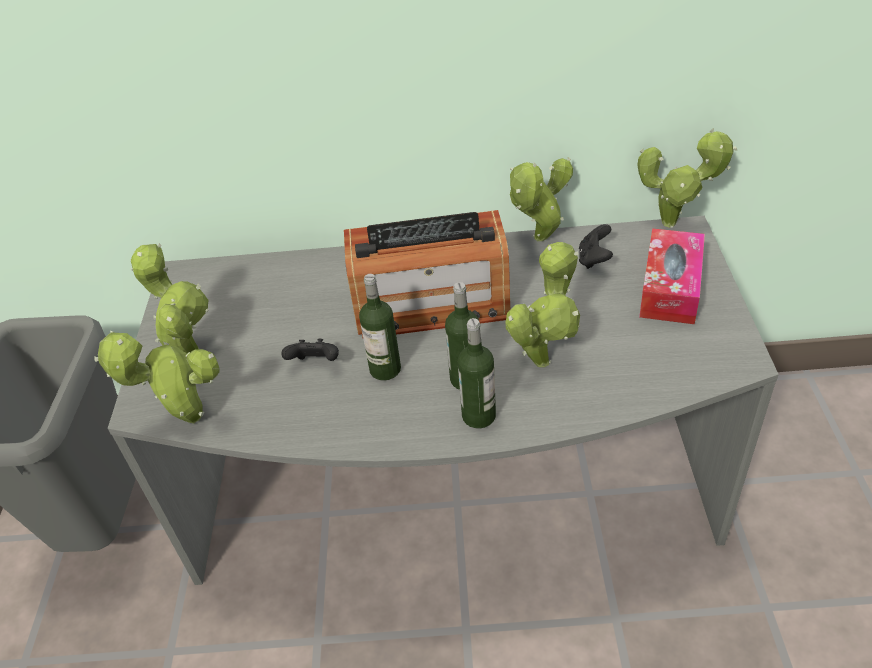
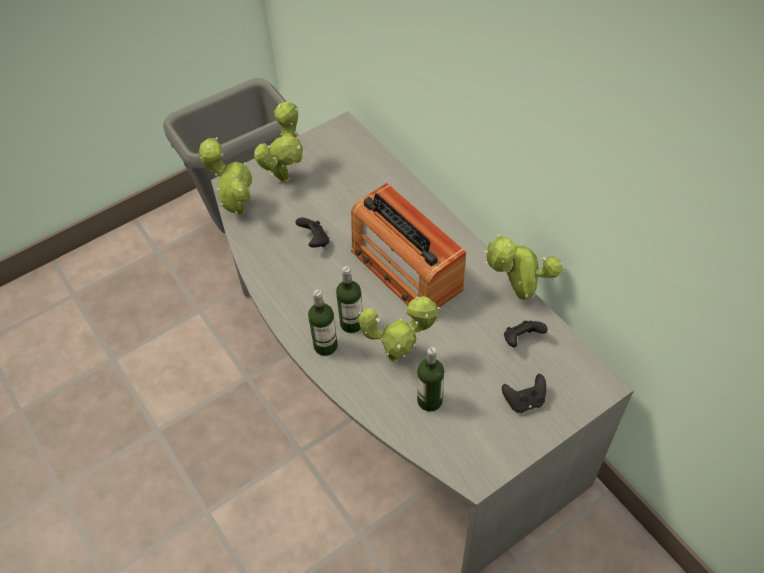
camera: 55 degrees right, 10 degrees up
(385, 369) = (333, 277): bottle -> bottle (429, 400)
(670, 287) = (524, 401): tissue box -> black game controller
(674, 223) = (606, 373): potted plant -> none

